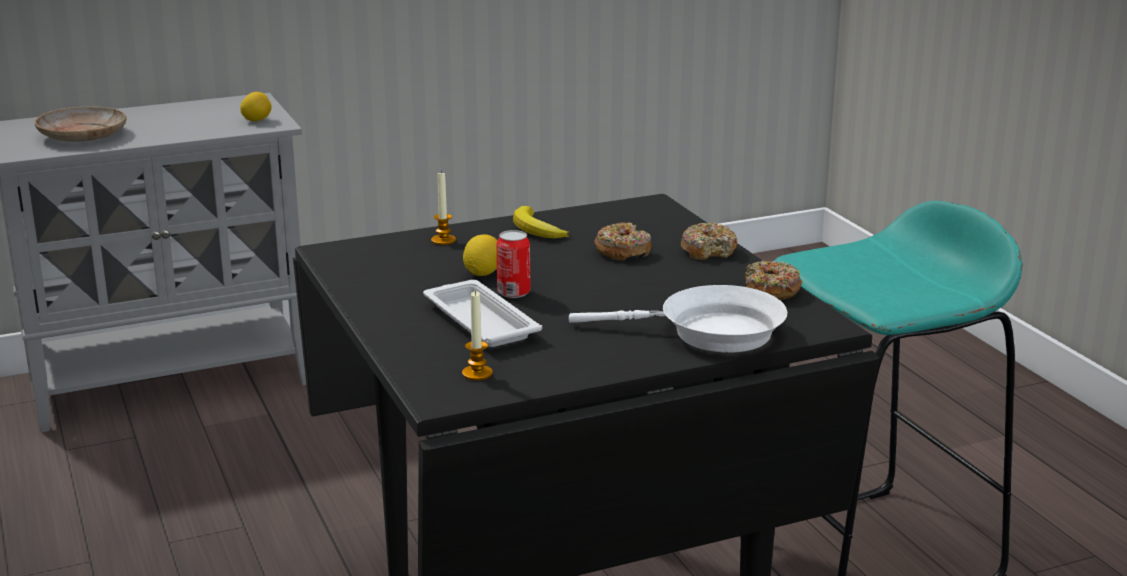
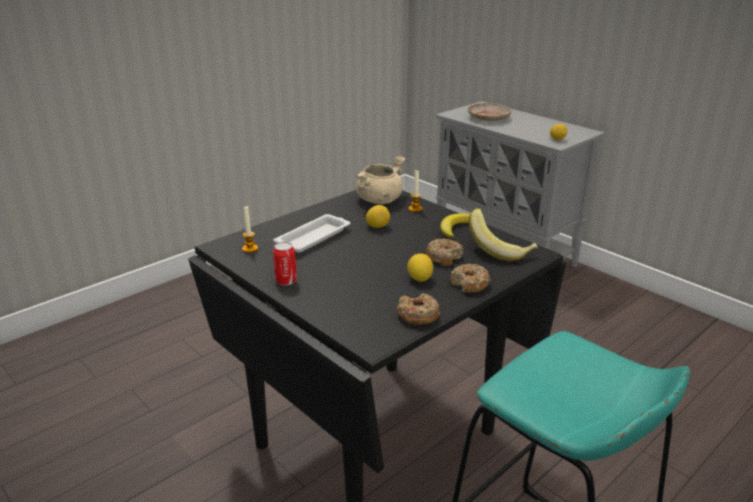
camera: 70 degrees right, 5 degrees up
(380, 258) = (379, 200): none -> beige cooking pot
(513, 292) = (357, 238): can -> can (286, 281)
(628, 218) = (500, 250): none -> banana
(674, 274) = (419, 279): none -> lemon
(710, 333) = (335, 304): white frying pan -> none

